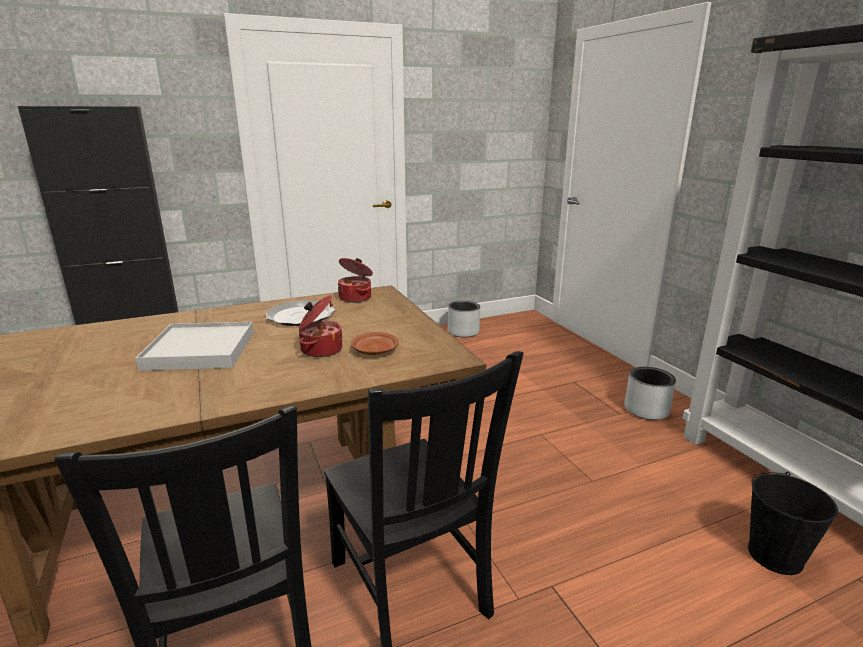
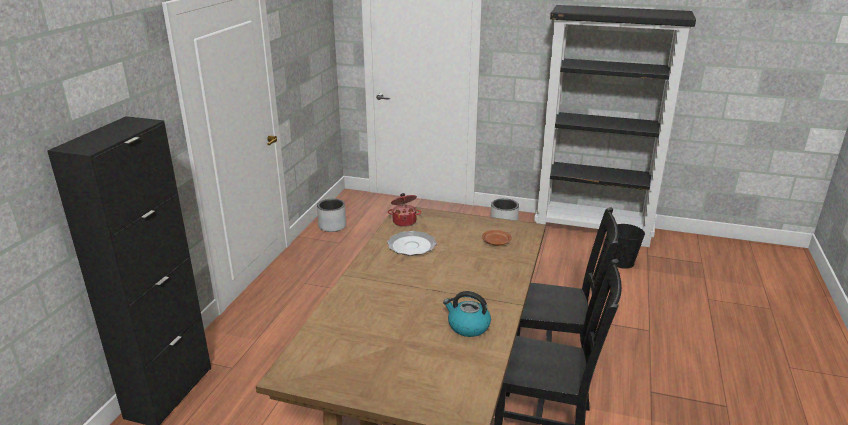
camera: 50 degrees left, 5 degrees up
(106, 401) = (468, 326): none -> kettle
(200, 350) = (427, 287): white tray -> none
(320, 349) = (474, 254): cooking pot -> none

